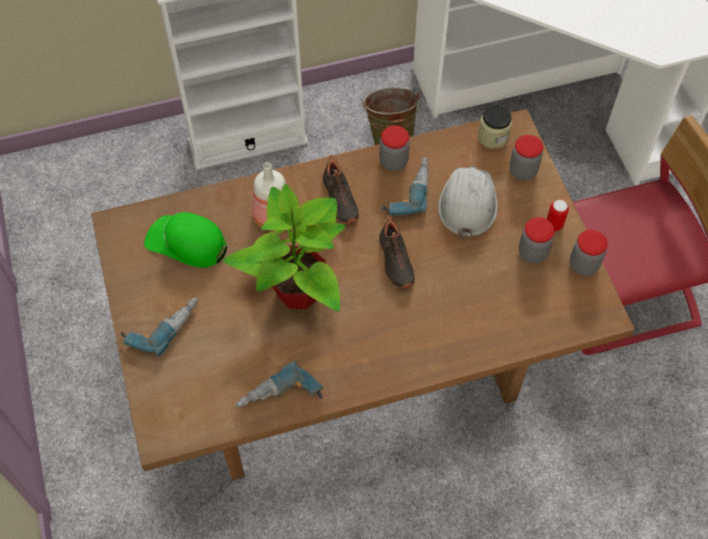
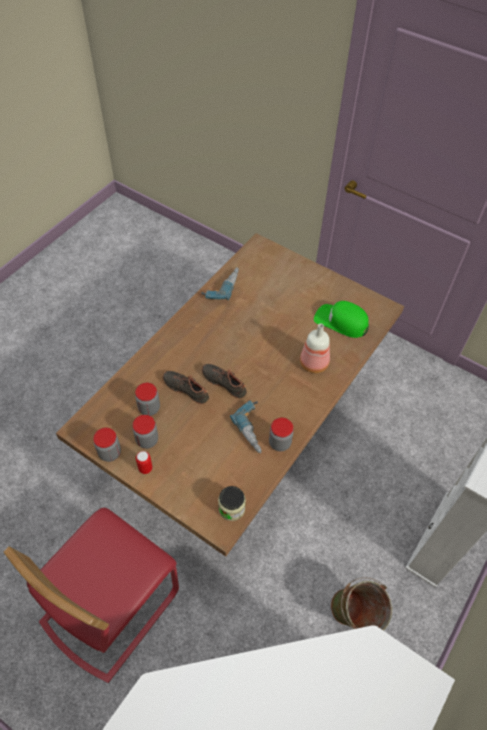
camera: 140 degrees right, 5 degrees down
(162, 324) = (309, 282): power drill -> none
(186, 243) = (341, 322): green cap -> green cap turned 135 degrees counterclockwise
(298, 292) = (260, 334): potted plant -> none
(338, 199) = (288, 396): black shoe -> black shoe (186, 388)
(467, 204) = (210, 445): white hard hat -> none
(523, 171) = (192, 495): jar -> jar (149, 408)

